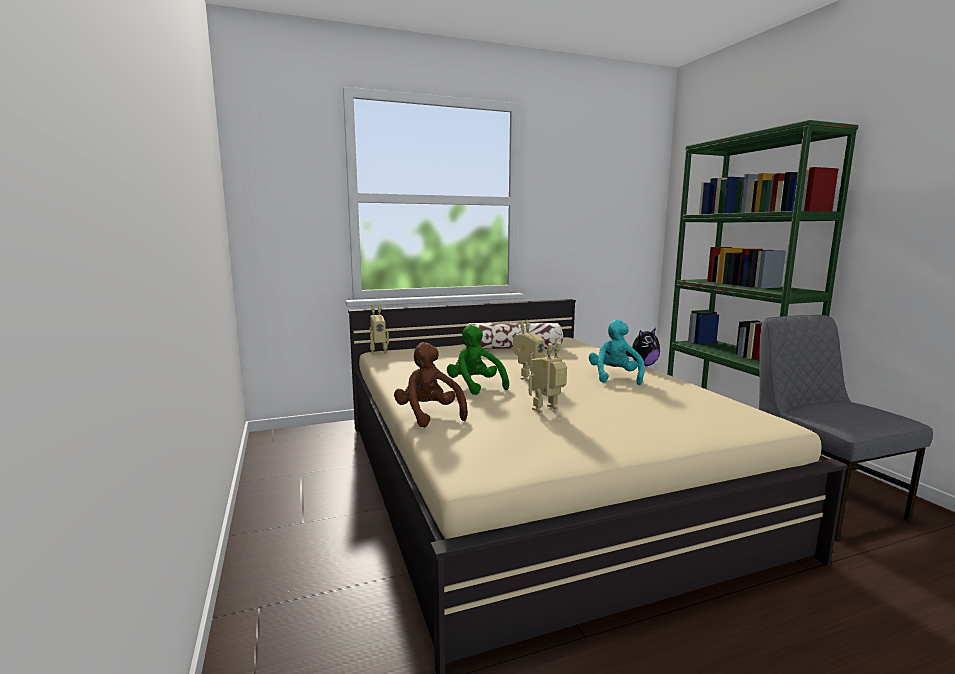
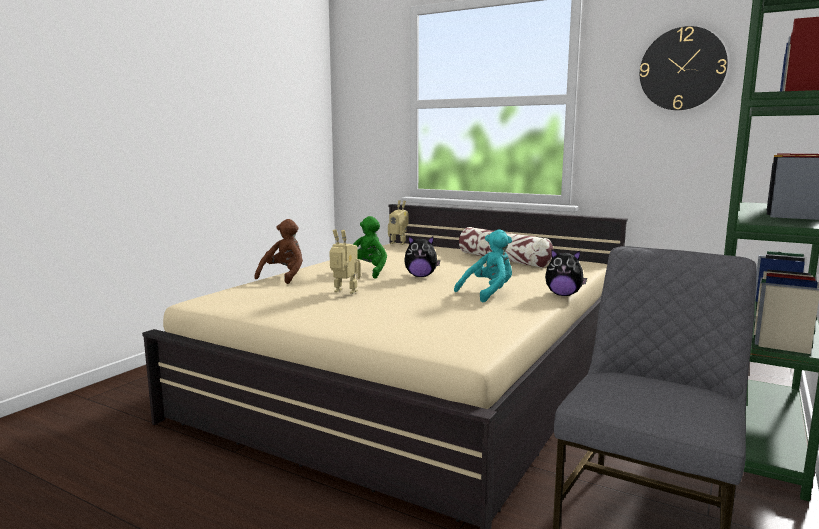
camera: 50 degrees right, 0 degrees up
(527, 377) = (421, 276): toy robot -> plush toy
(589, 183) = (682, 69): none -> wall clock

